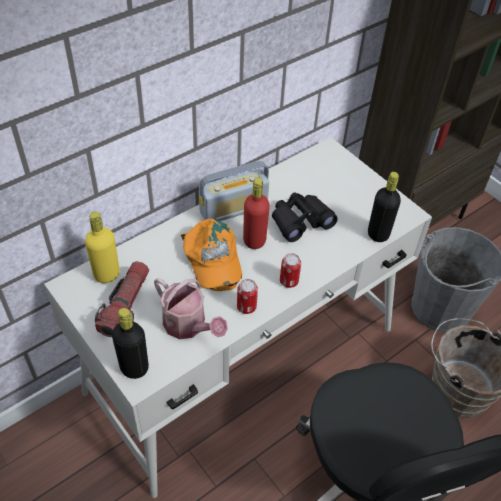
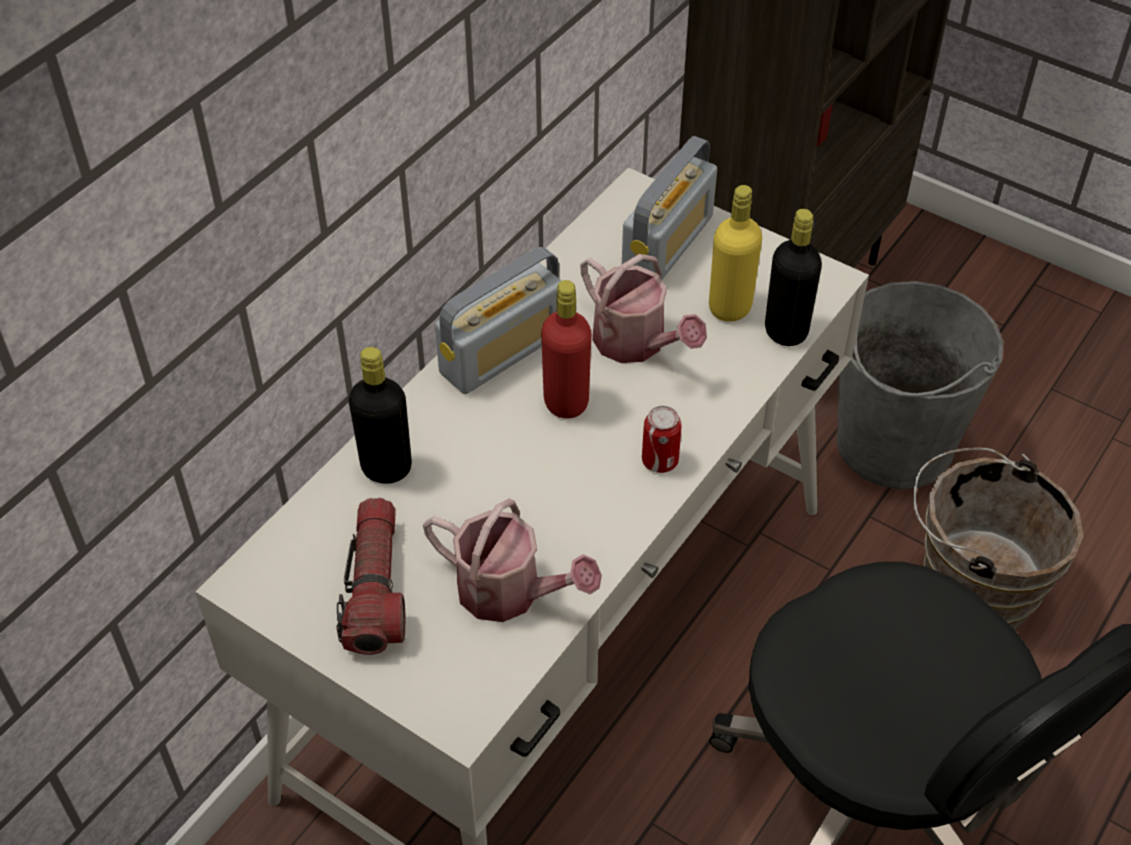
camera: 15 degrees left, 0 degrees up
(106, 274) = (312, 540): yellow bottle -> yellow bottle (730, 307)
(134, 368) = (441, 697): black bottle -> black bottle (386, 468)
(212, 259) = (501, 457): orange cap -> none
(246, 307) = (602, 529): can -> none
(300, 221) = (636, 344): black binoculars -> watering can
(335, 177) = (667, 244): none -> radio

